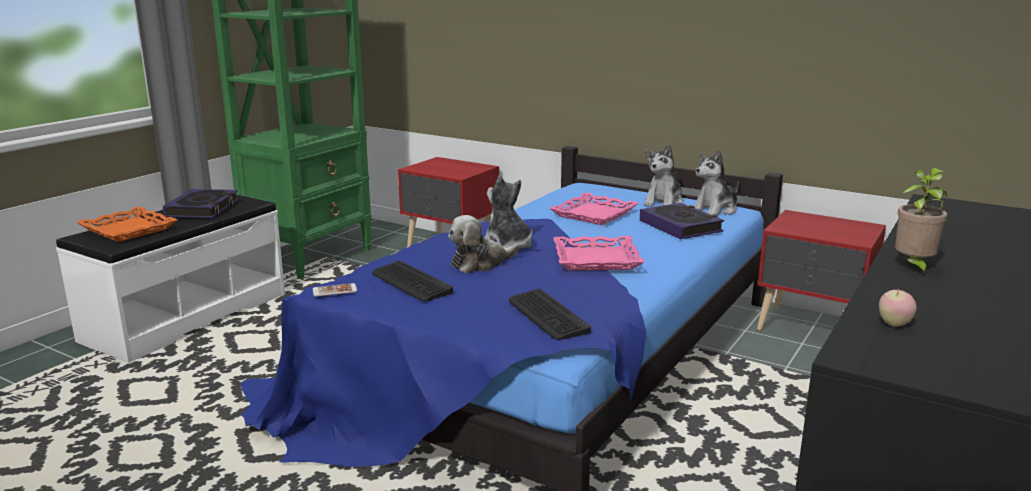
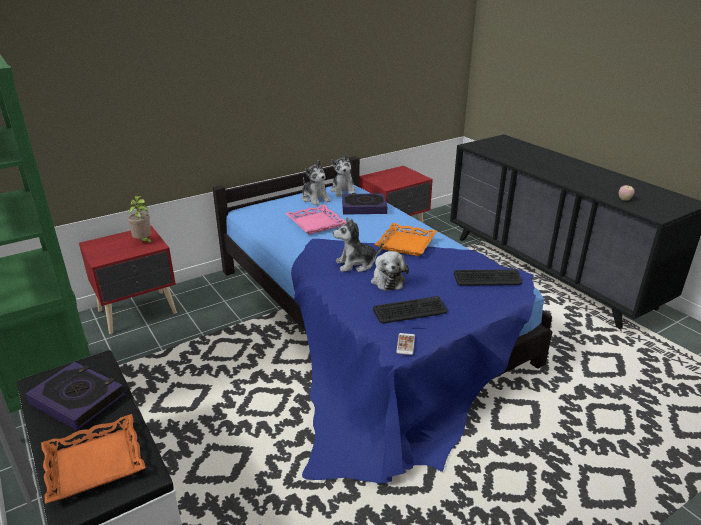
camera: 65 degrees left, 10 degrees up
(596, 260) = (406, 244): pink tray -> orange tray
(913, 267) = (560, 176): potted plant -> potted plant (144, 242)

